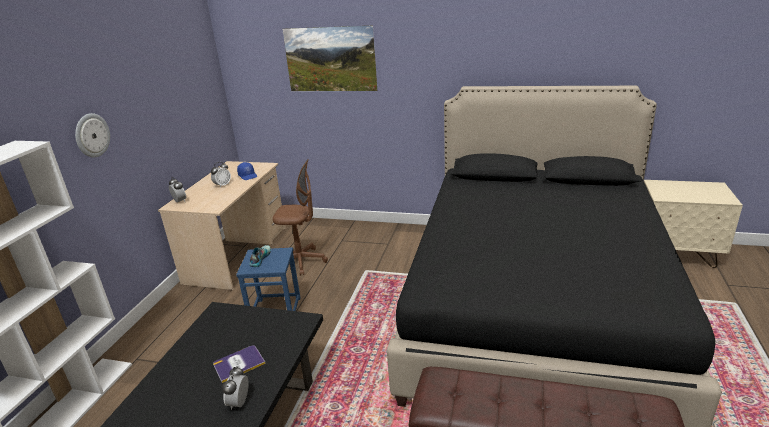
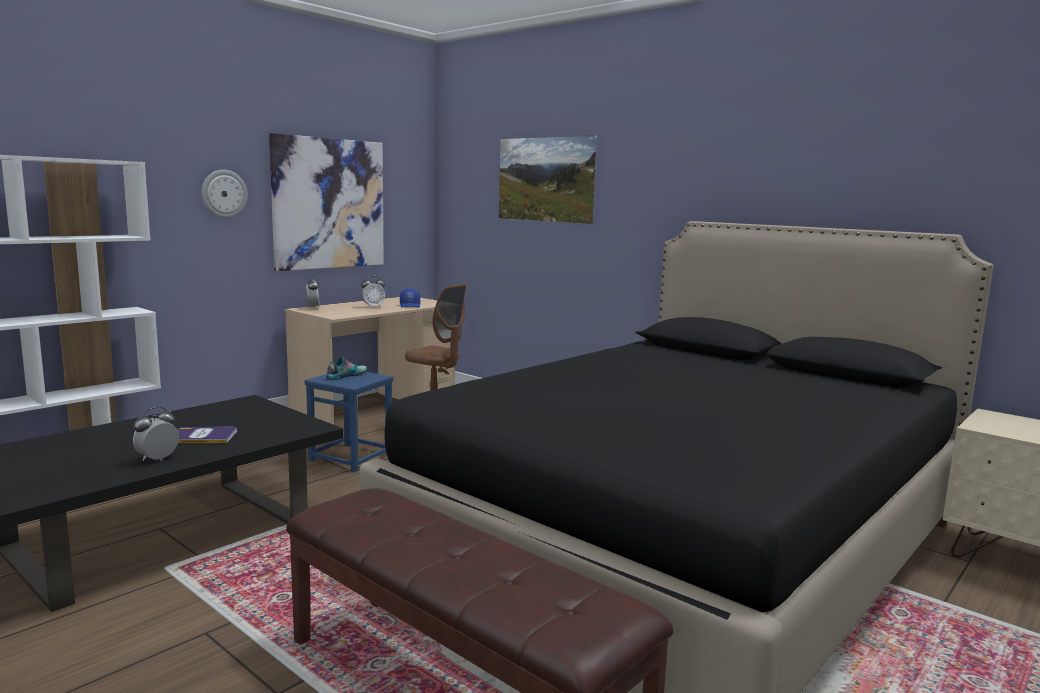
camera: 25 degrees right, 15 degrees down
(162, 111) = (329, 203): none -> picture

